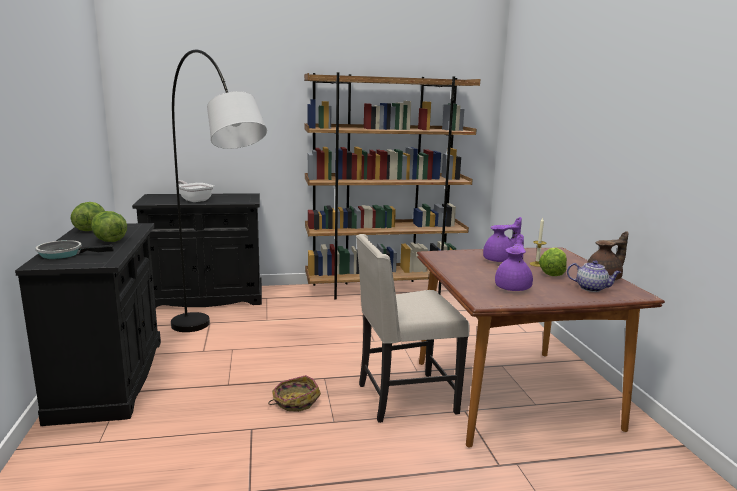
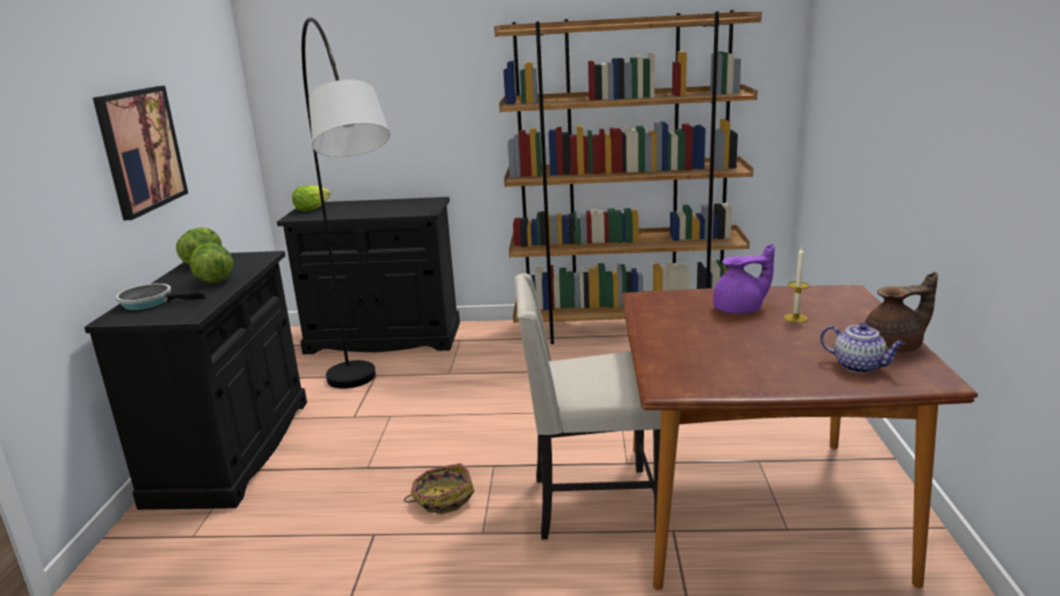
camera: 15 degrees right, 5 degrees up
(48, 138) = (141, 150): none -> picture
(194, 200) = (357, 211): frying pan -> none
(513, 287) = (730, 361): purple teapot -> none
(552, 273) = (810, 335): lettuce -> lettuce (311, 209)

